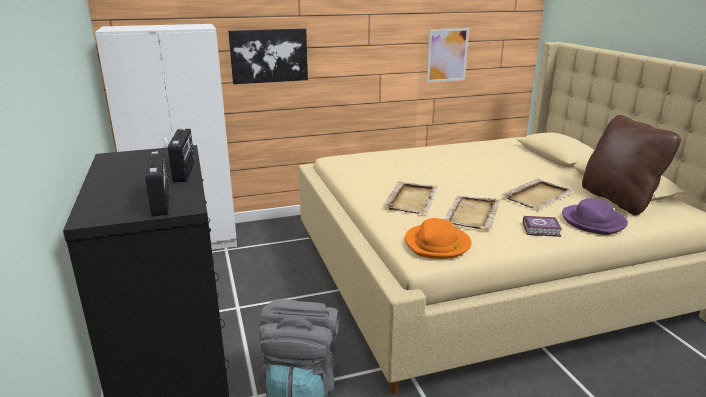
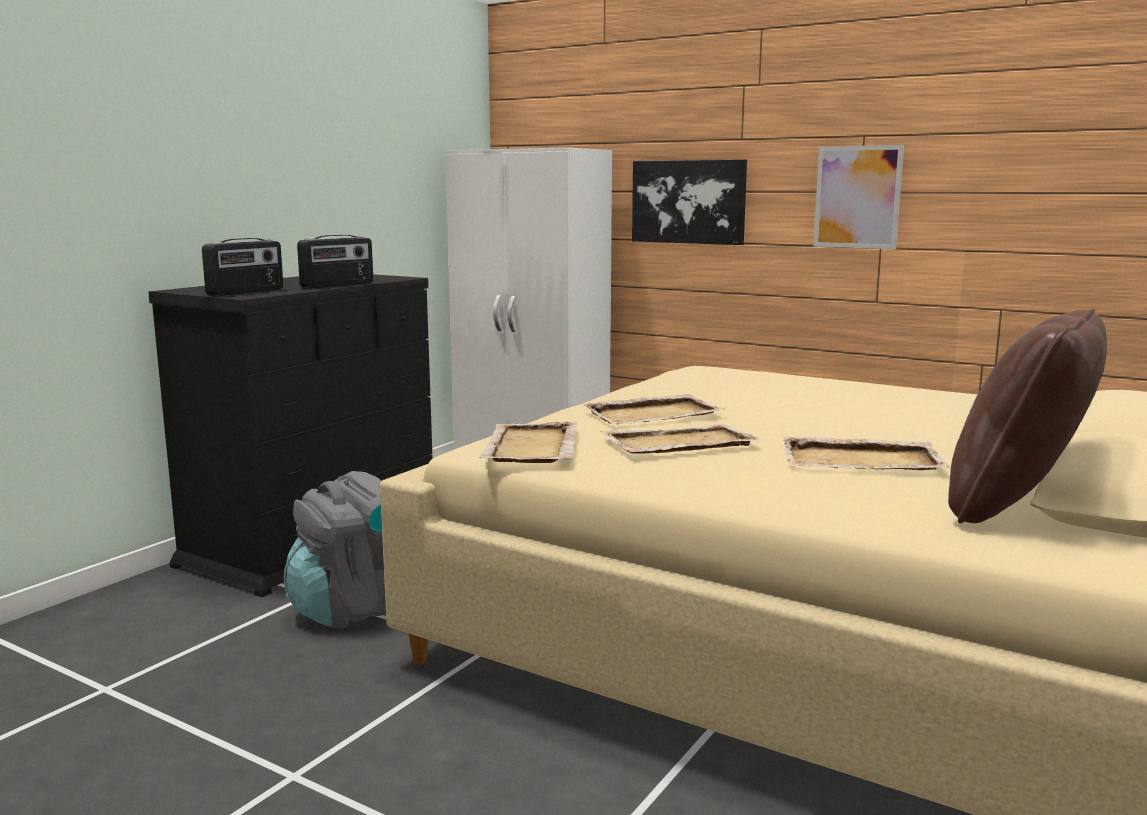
camera: 50 degrees right, 10 degrees down
(437, 244) = (531, 447): orange hat -> beige tray
(447, 55) = (1033, 219): picture -> picture (857, 197)
(542, 230) = (717, 482): book -> none
(593, 222) = (843, 504): purple hat -> none

